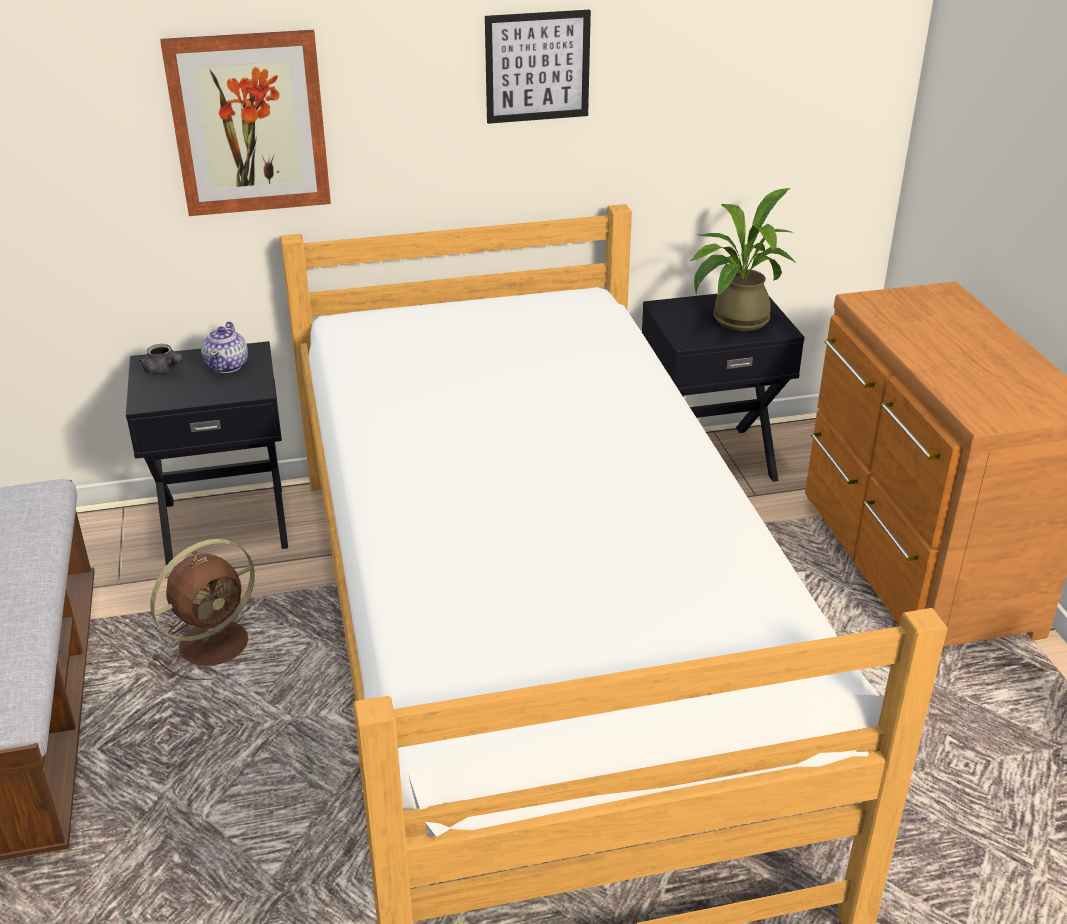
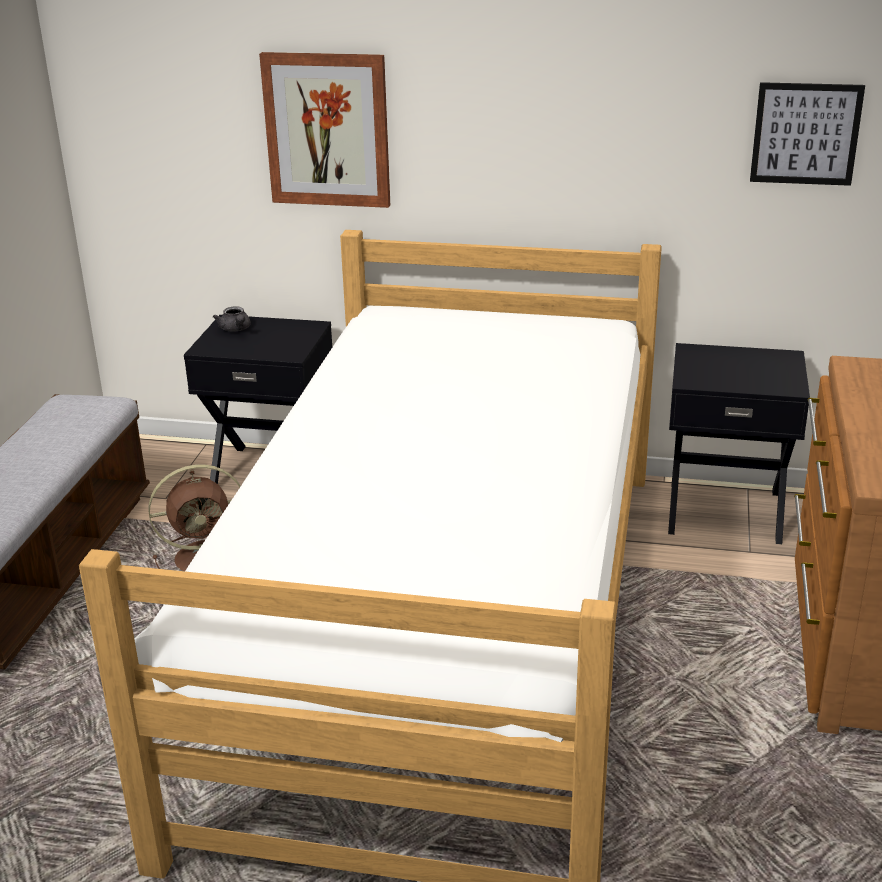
camera: 25 degrees right, 5 degrees down
(227, 365) = (284, 333): teapot -> none
(537, 66) = (581, 105): picture -> picture (805, 134)
(734, 321) = (749, 373): potted plant -> none

